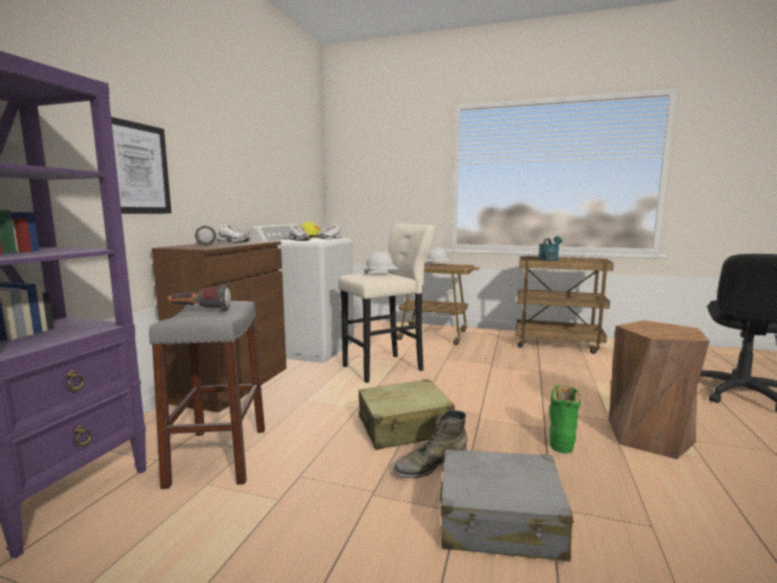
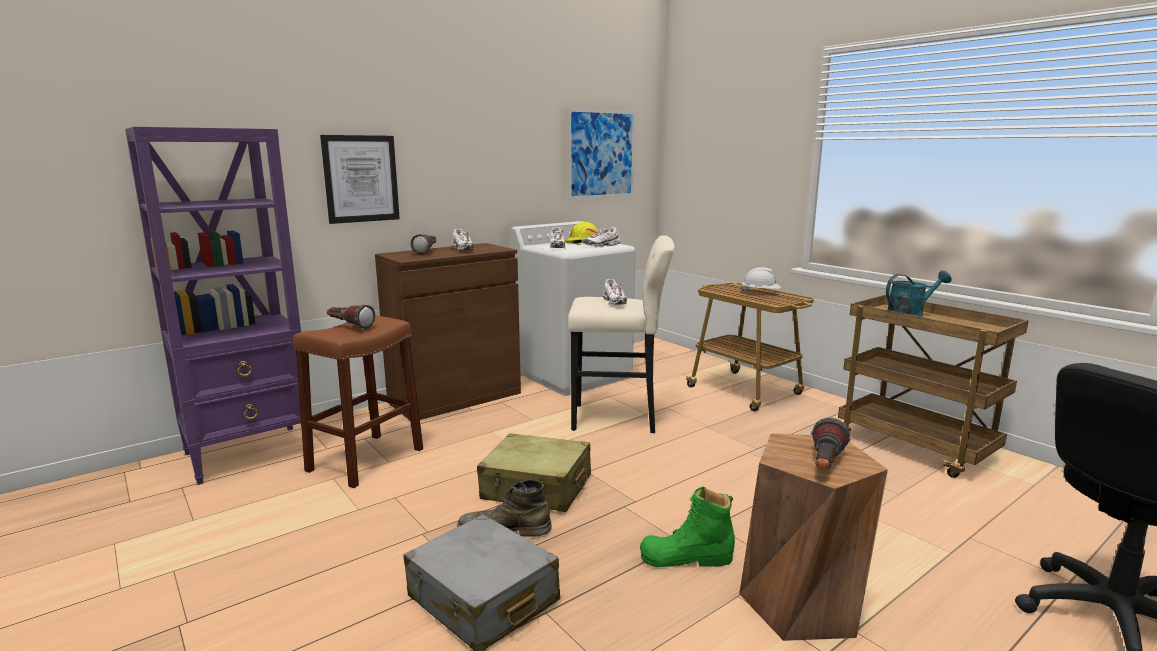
camera: 35 degrees right, 5 degrees up
(219, 456) = (366, 459): grey stool -> brown stool
(297, 172) = (601, 154): none -> picture
(381, 274) = (614, 302): white hard hat -> white shoe
(562, 435) = (686, 558): green boot -> green boot turned 150 degrees counterclockwise
(677, 332) = (825, 465): none -> flashlight

